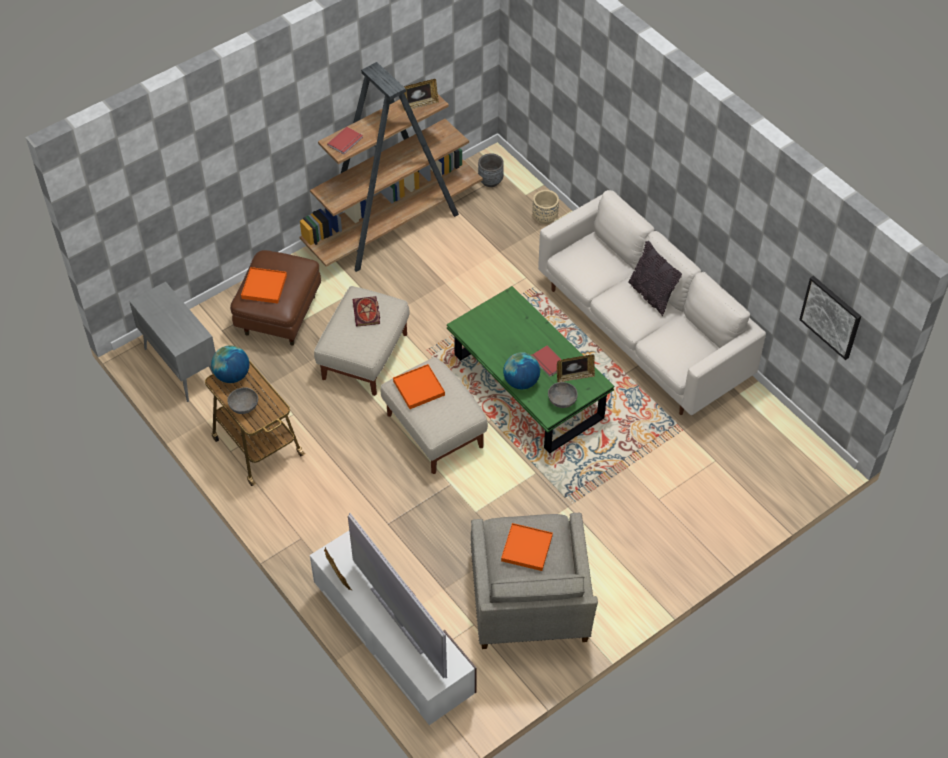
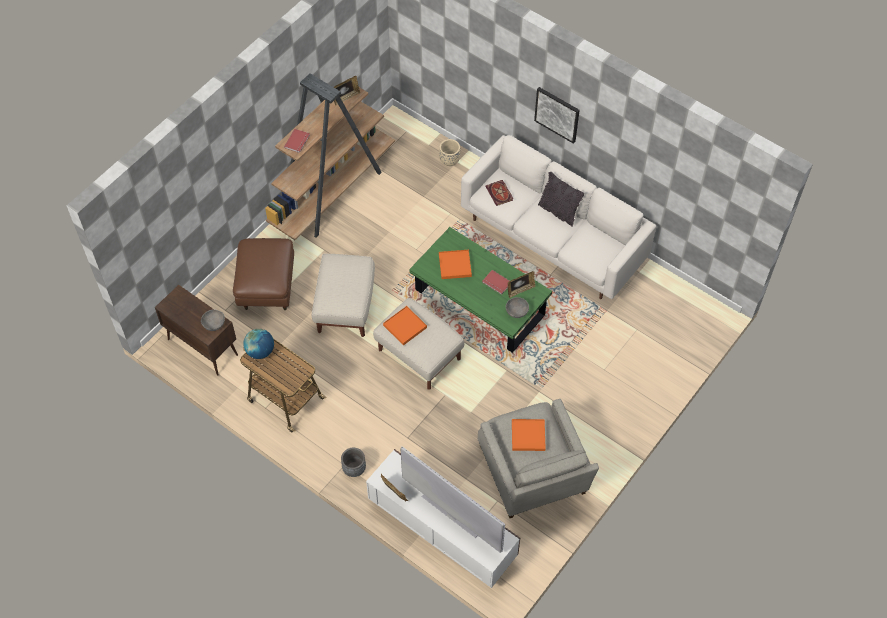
camera: 15 degrees left, 5 degrees up
(181, 366) = (202, 347): grey cabinet -> brown cabinet
(244, 406) = (278, 374): grey bowl -> grey bowl (214, 324)
(264, 287) = (256, 270): orange tray -> orange tray (455, 265)
(367, 313) = (344, 274): book -> book (500, 194)
(490, 181) = (397, 139): grey planter -> grey planter (354, 469)
(521, 382) = (481, 303): globe -> none
(831, 317) = (712, 208): picture -> picture (557, 114)

